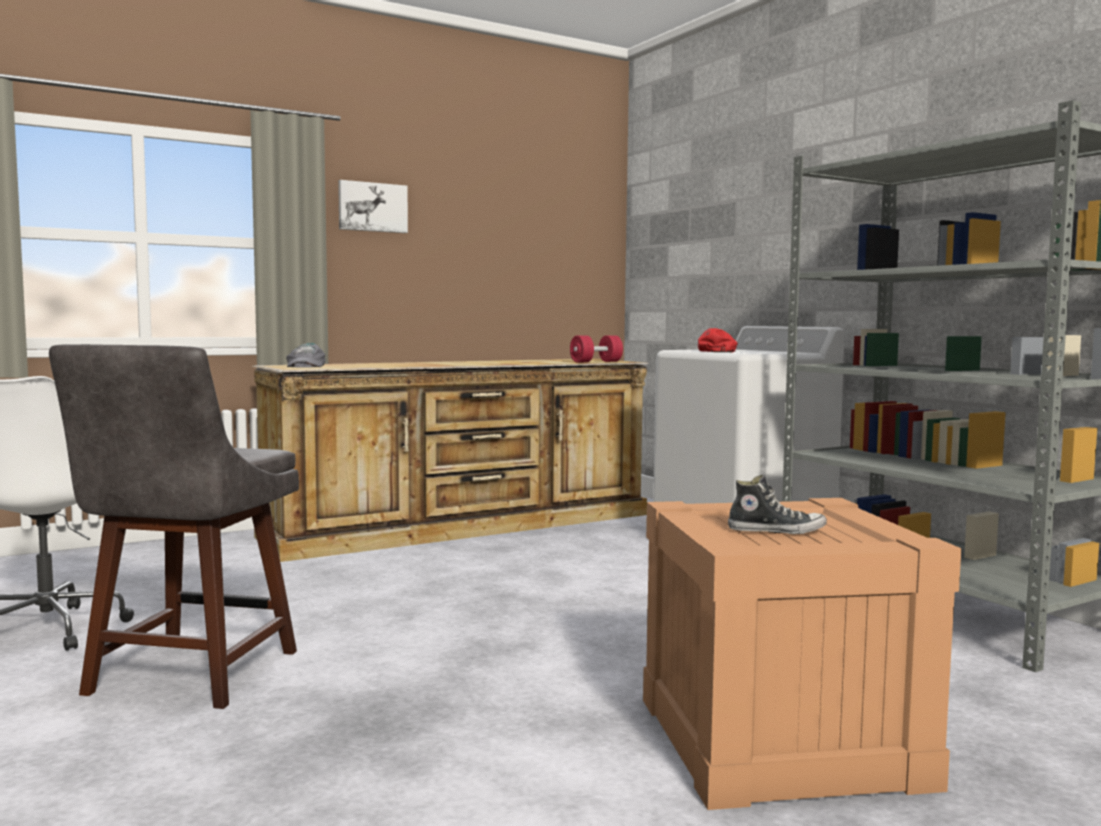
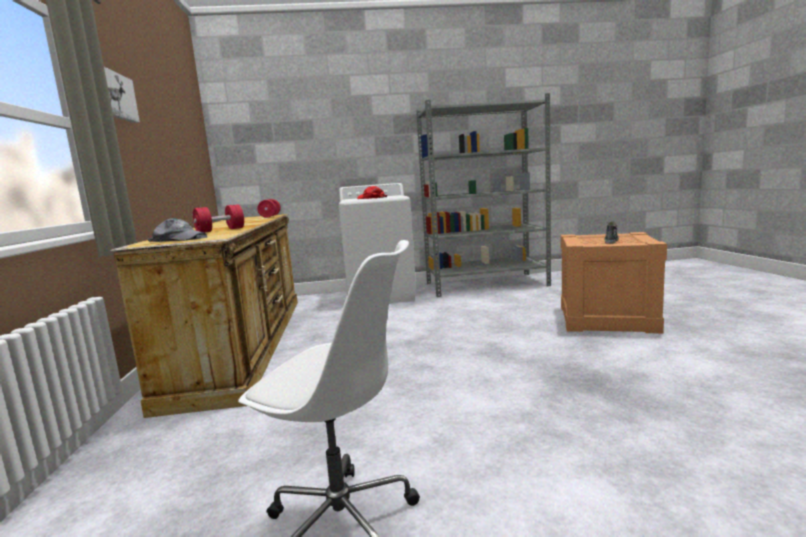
camera: 65 degrees left, 5 degrees up
(189, 675) = (502, 437): grey stool -> none
(387, 365) = (220, 230): none -> red dumbbell

